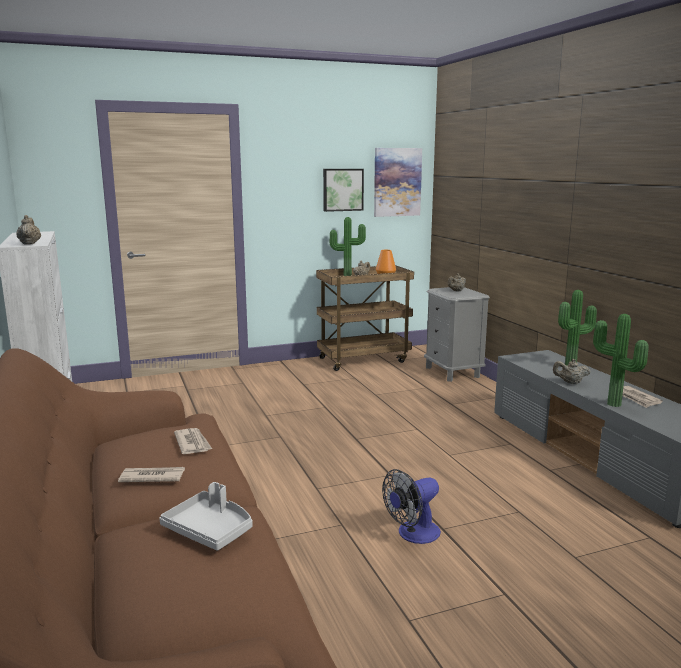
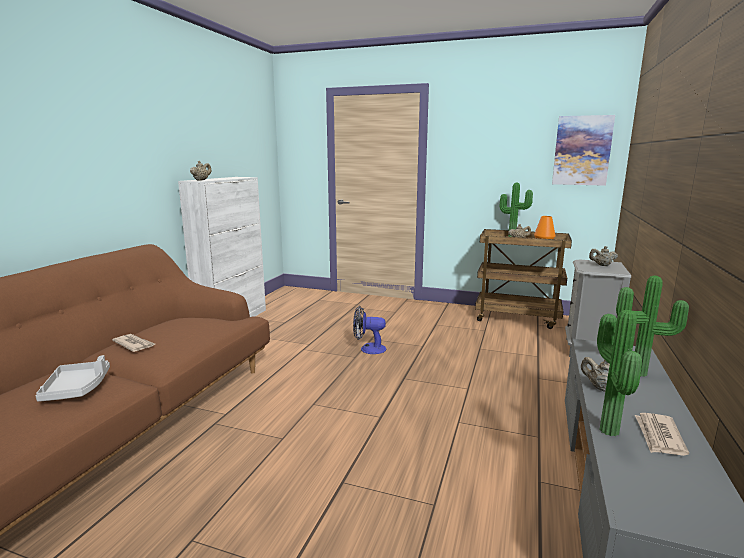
camera: 40 degrees right, 0 degrees up
(192, 443) = (196, 332): newspaper -> none
(342, 189) = (520, 157): picture -> none
(413, 534) = (313, 473): fan -> fan (368, 349)

